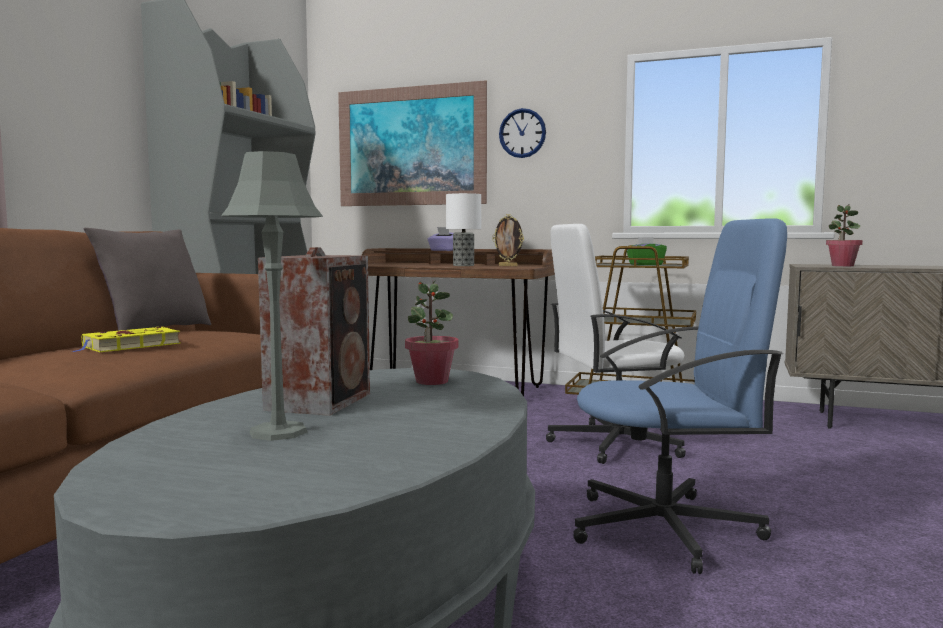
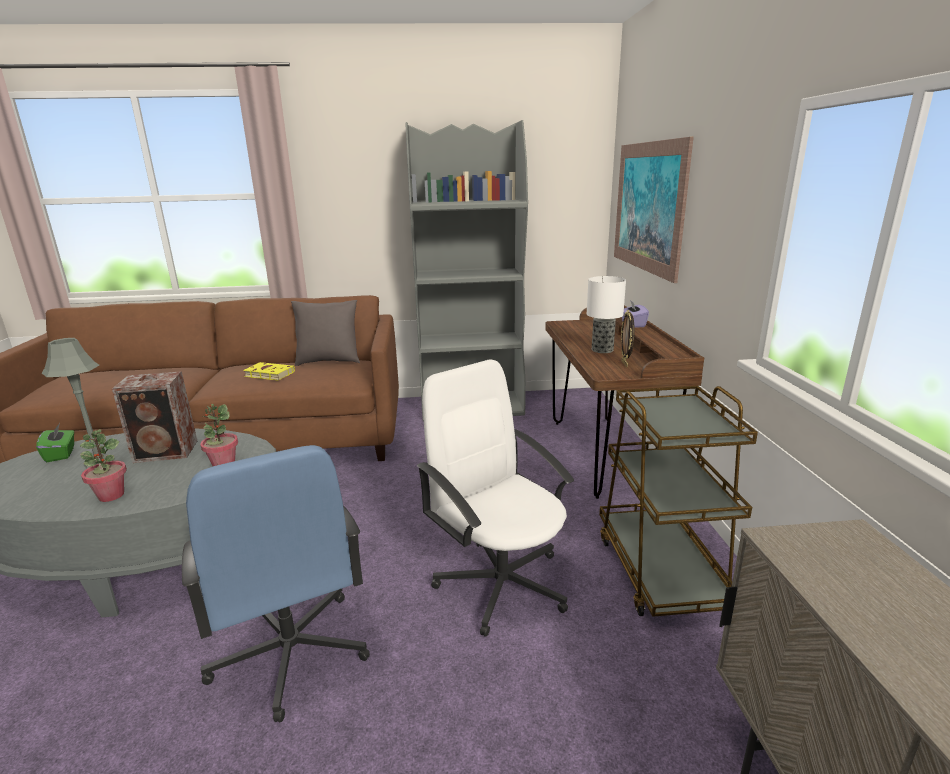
camera: 65 degrees right, 15 degrees up
(522, 133) = (706, 206): wall clock -> none
(645, 264) = (679, 422): green tissue box -> green tissue box (61, 454)
(842, 266) = (838, 575): potted plant -> potted plant (111, 495)

